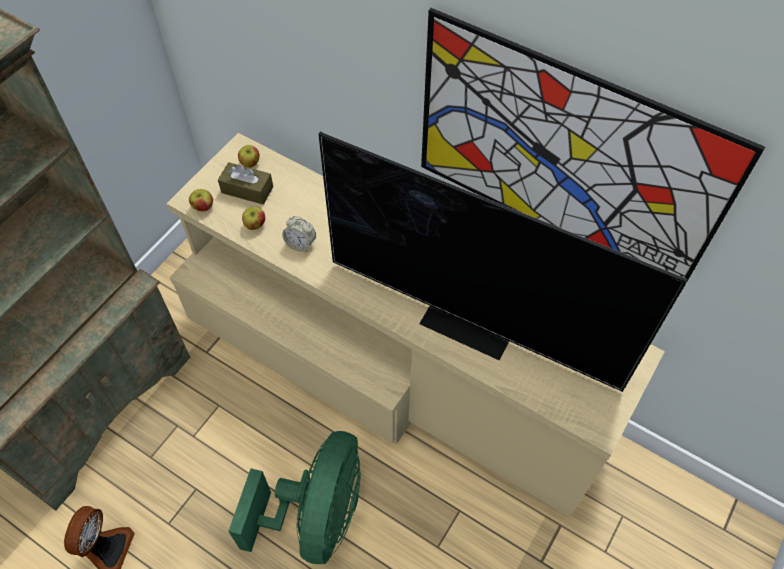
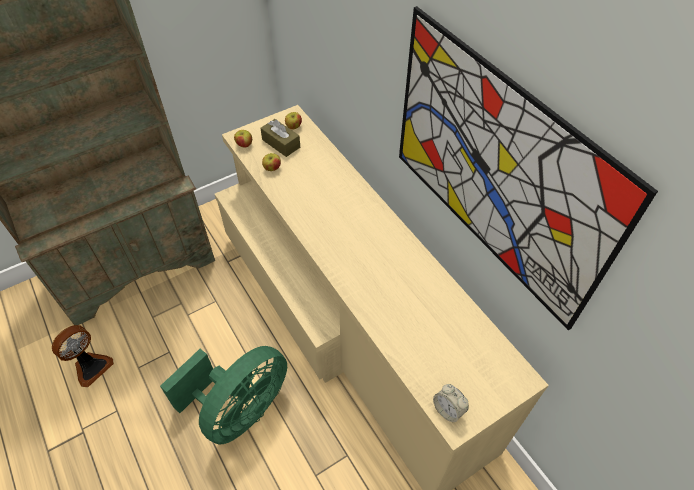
camera: 25 degrees right, 5 degrees down
(300, 244) = (296, 192): alarm clock -> alarm clock (448, 409)
(471, 323) = (391, 296): television -> none

